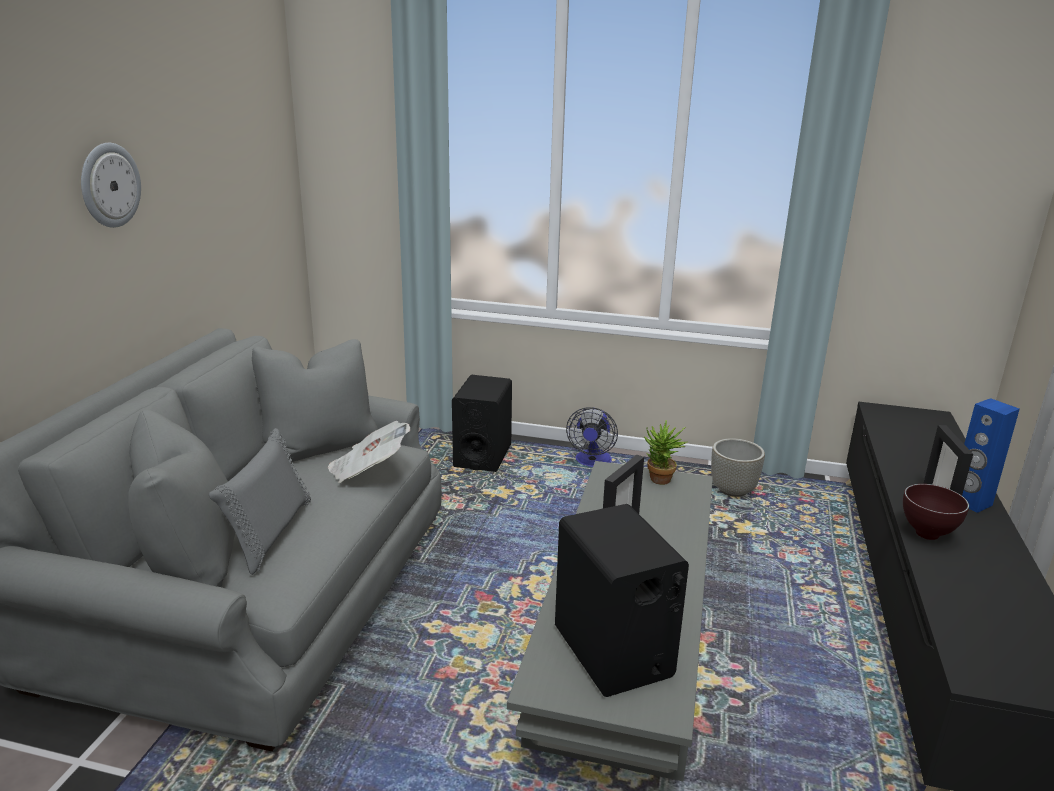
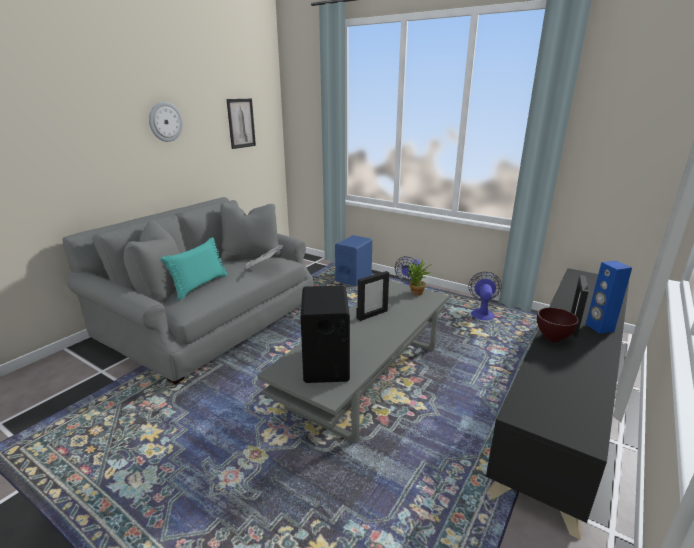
camera: 20 degrees right, 0 degrees up
(235, 171) = (241, 123): none -> picture
(270, 533) = (199, 286): grey pillow -> turquoise pillow
(482, 456) = (353, 278): black speaker -> blue speaker
(732, 491) = (482, 313): grey planter -> fan

